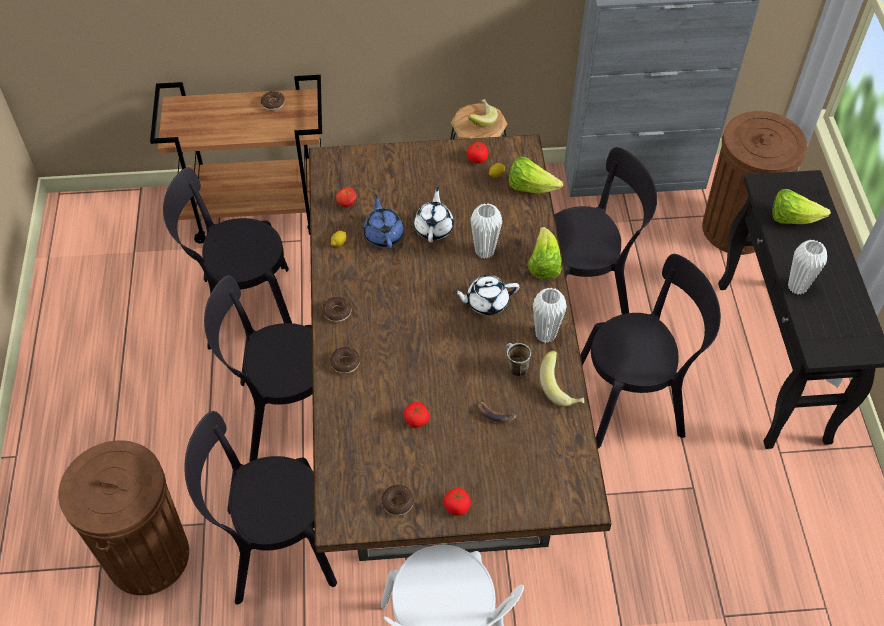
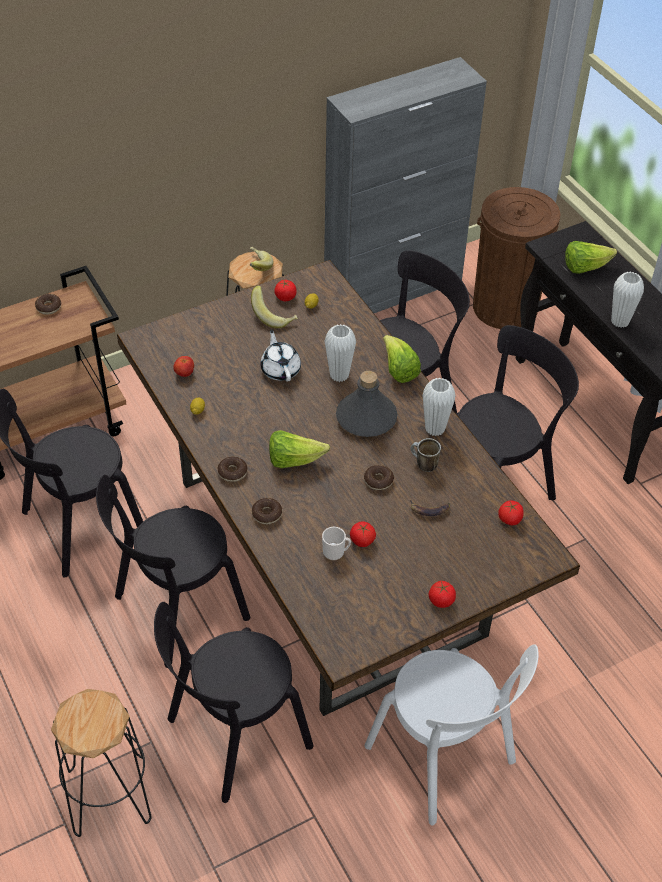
camera: 25 degrees left, 5 degrees down
(147, 556) = (109, 794): brown trash can -> black stool
(384, 234) = (236, 389): blue teapot -> none
(386, 422) = (336, 552): none -> mug
(397, 502) = (386, 617): donut -> donut (378, 481)
(486, 302) = (366, 418): white teapot -> grey bottle
(530, 187) = (349, 307): lettuce -> lettuce (294, 460)
(561, 388) = (474, 468): banana -> banana (274, 316)
(567, 451) = (510, 519): none -> tomato

